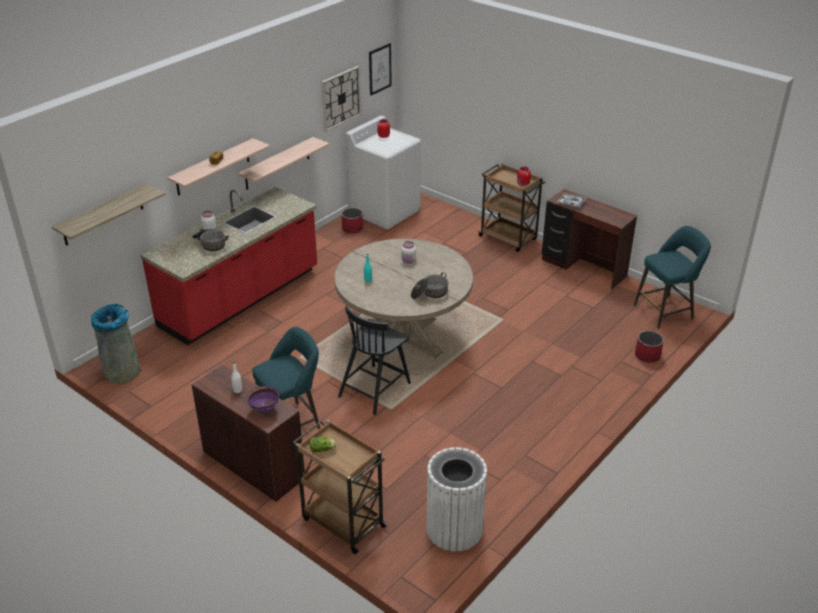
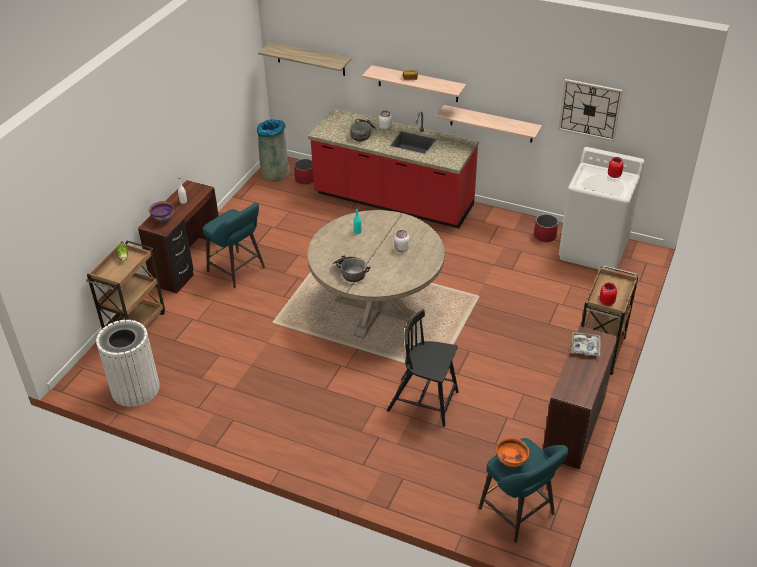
camera: 75 degrees right, 5 degrees up
(375, 389) = (296, 307): black chair -> black chair (424, 402)
(380, 69) = (658, 111): picture -> none
(647, 355) = (422, 502): red planter -> red planter (305, 179)
(672, 265) = (511, 461): none -> orange bowl

